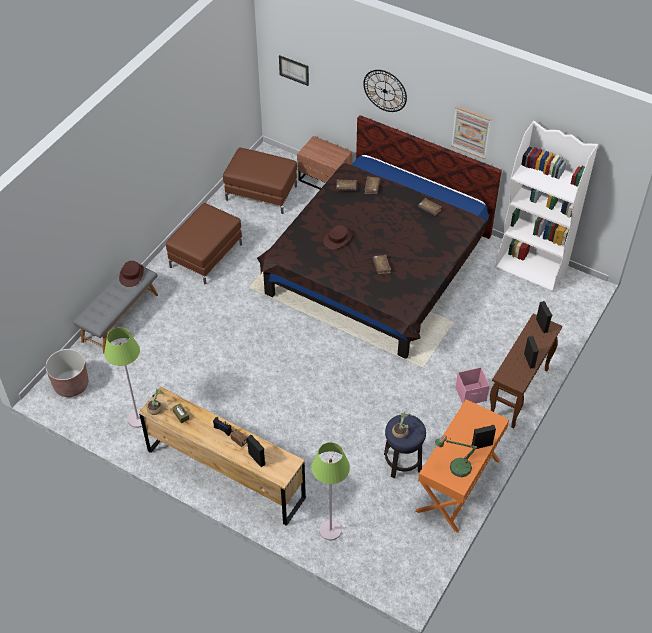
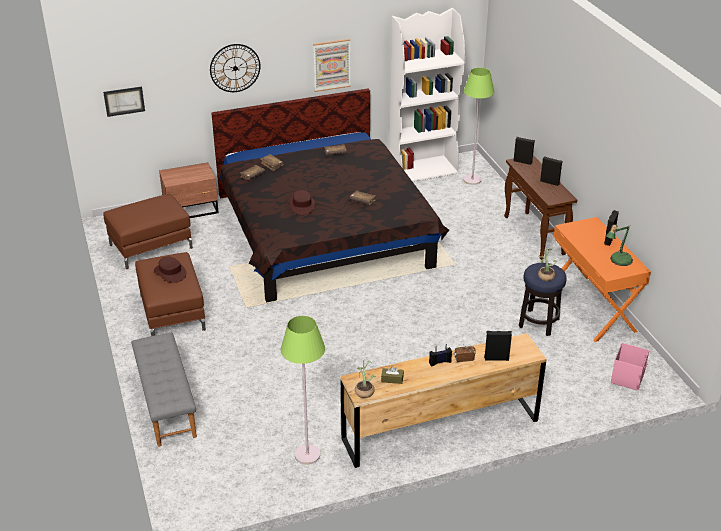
camera: 50 degrees left, 15 degrees down
(71, 385) = (204, 481): brown planter -> none
(132, 275) = (153, 346): brown hat -> brown hat (170, 272)
(330, 530) = (568, 398): green floor lamp -> green floor lamp (472, 180)
(471, 394) = (509, 256): pink storage box -> pink storage box (627, 378)

